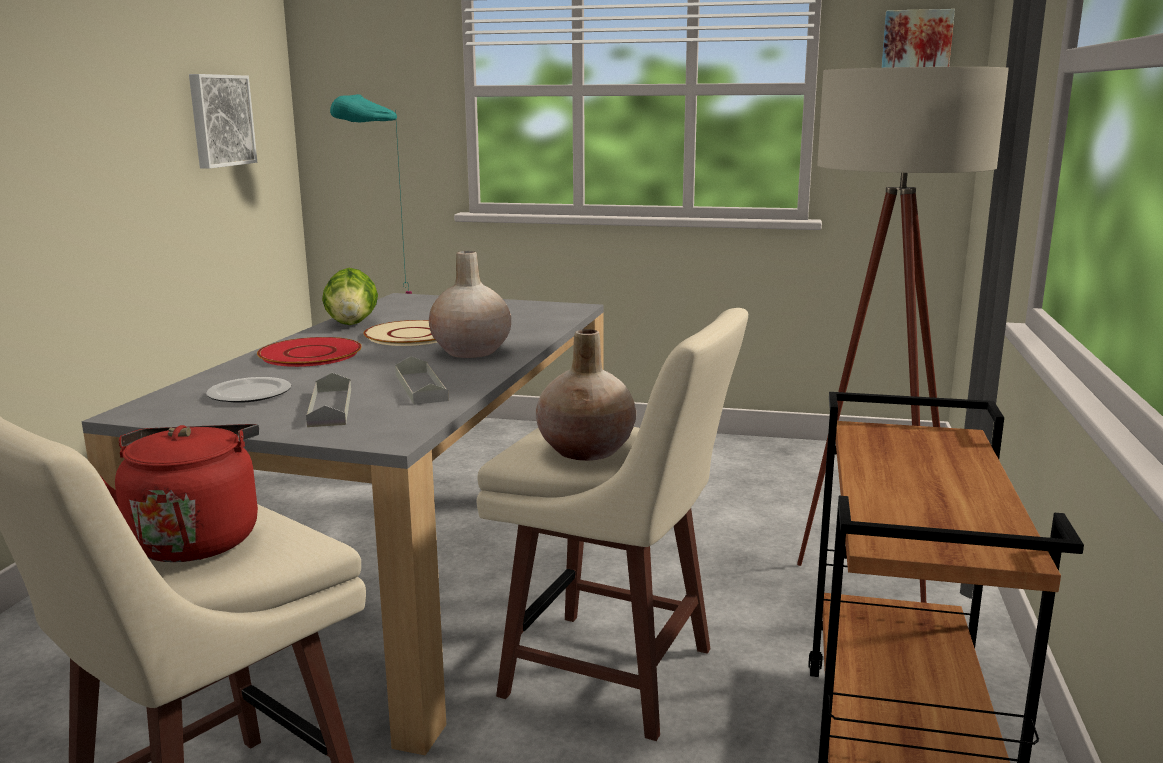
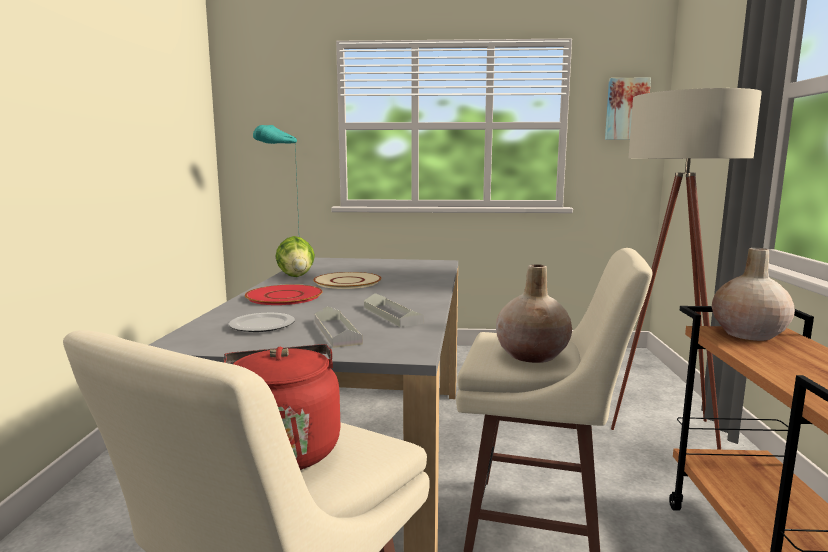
camera: 10 degrees left, 5 degrees down
(220, 120) = (175, 139): picture -> none
(471, 352) = (402, 290): beige vase -> beige vase (748, 334)

